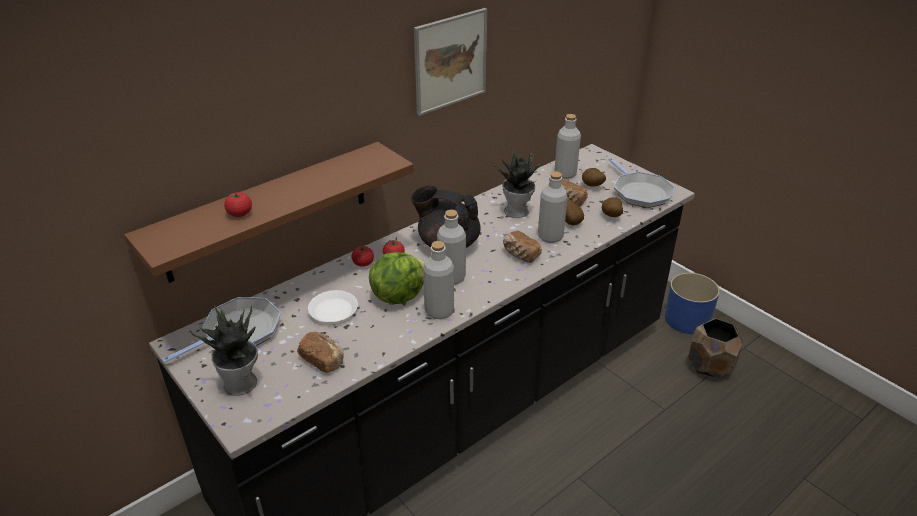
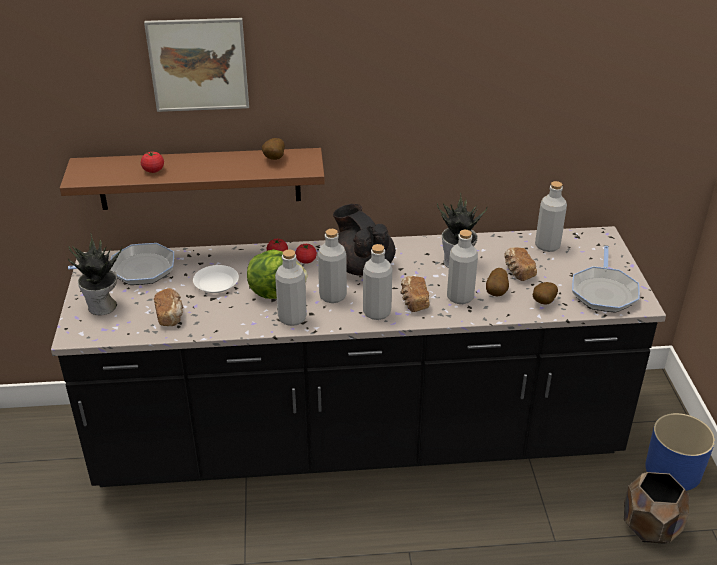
camera: 35 degrees right, 0 degrees up
(450, 61) = (414, 90): picture -> picture (198, 65)
(502, 275) = (377, 312): none -> grey bottle
(592, 186) = (560, 267): potato -> potato (273, 159)

